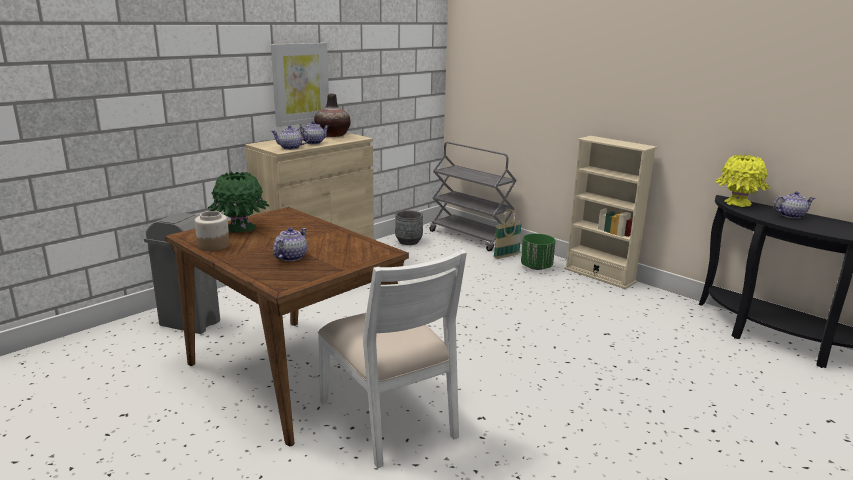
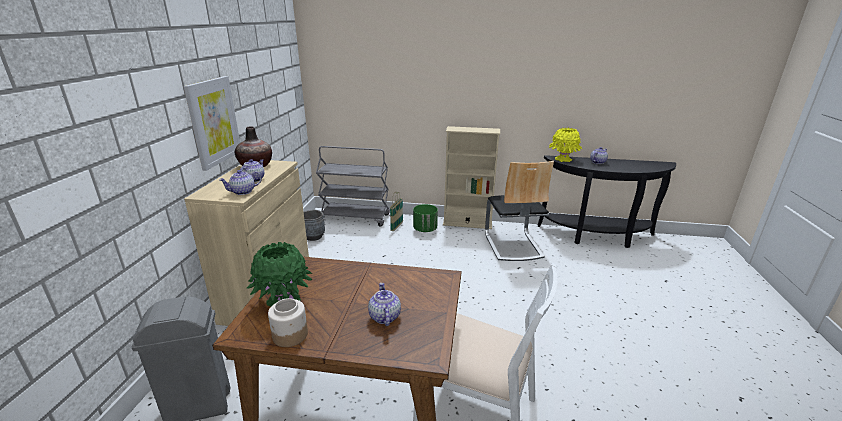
camera: 35 degrees left, 5 degrees up
(631, 312) = (512, 245): none -> chair

